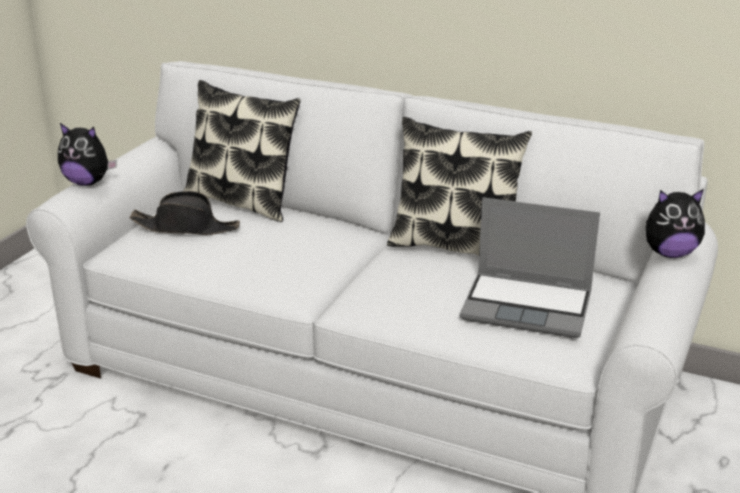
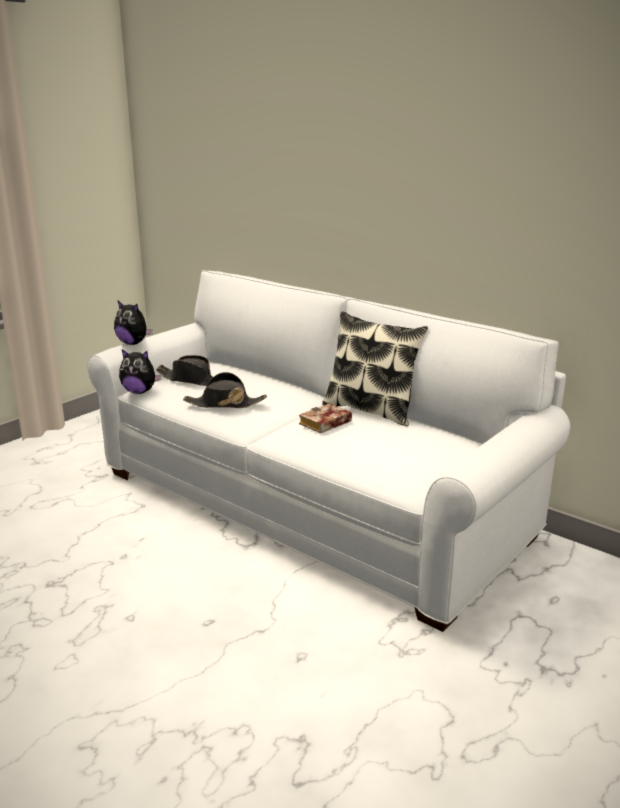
camera: 15 degrees right, 5 degrees down
(242, 202) = (239, 369): pillow -> none
(255, 261) = (224, 404): none -> black hat
(408, 276) = (325, 424): none -> book
(528, 306) = (400, 452): laptop -> none
(669, 253) = (514, 424): plush toy -> plush toy (139, 391)

